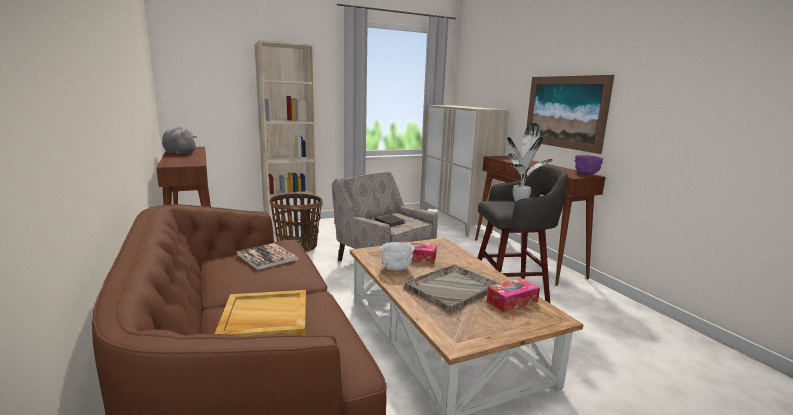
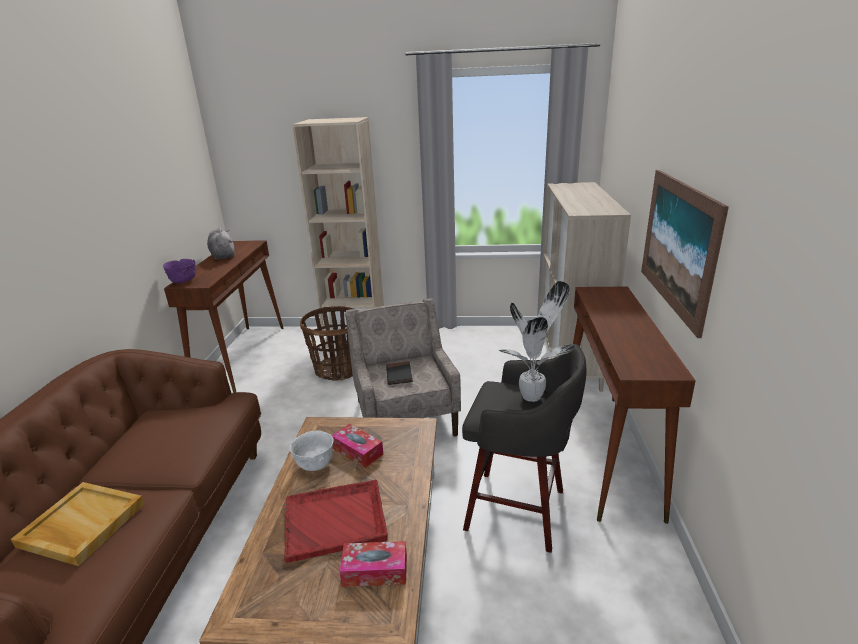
camera: 30 degrees right, 10 degrees up
(267, 257) = (186, 424): book -> none
(452, 288) = (336, 520): grey tray -> red tray
(586, 174) = (666, 368): purple bowl -> purple bowl (183, 281)

